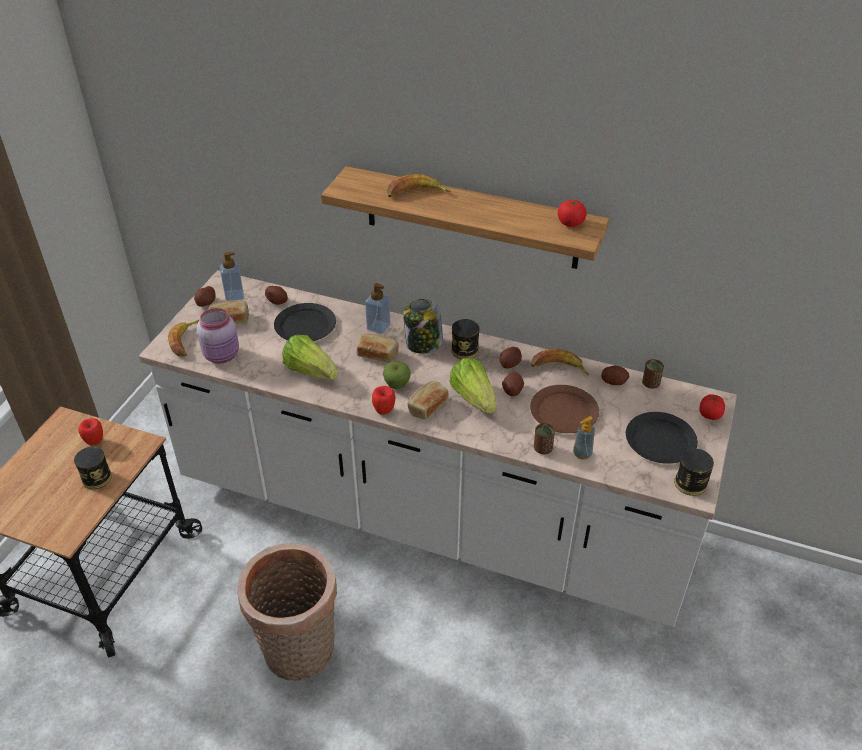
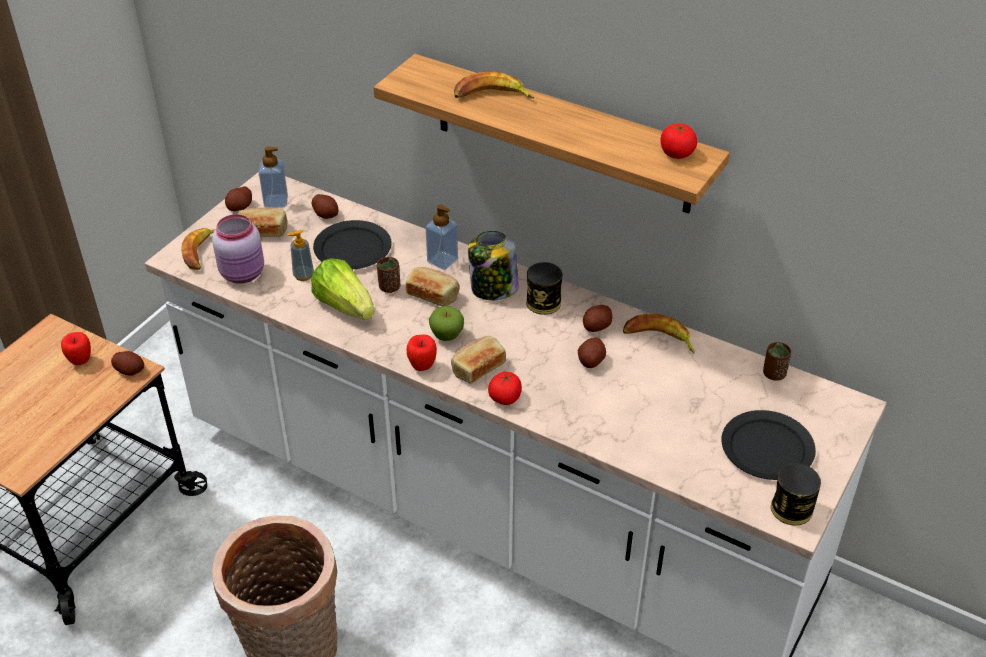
camera: 10 degrees right, 0 degrees up
(97, 478) = (73, 405): can -> none
(473, 397) = (539, 364): lettuce -> none
(542, 448) = (610, 439): brown cup -> brown cup (389, 287)
(564, 412) = (650, 396): brown plate -> none
(582, 453) = (659, 452): soap dispenser -> soap dispenser (303, 275)
(614, 381) = (726, 365): potato -> potato (130, 370)
(709, 414) = (842, 424): tomato -> tomato (505, 398)

